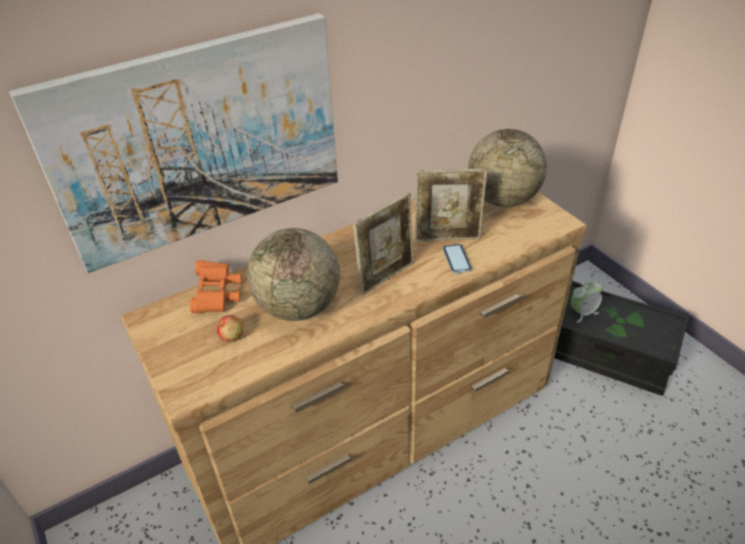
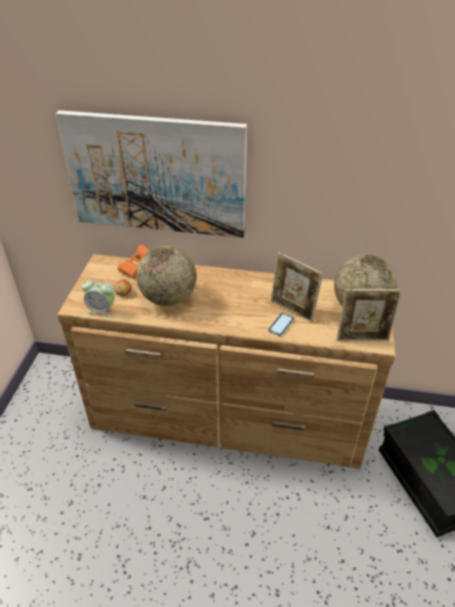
camera: 40 degrees right, 0 degrees up
(386, 276) = (230, 310): picture frame -> picture frame (362, 338)
(583, 313) = (417, 436): alarm clock -> alarm clock (101, 310)

